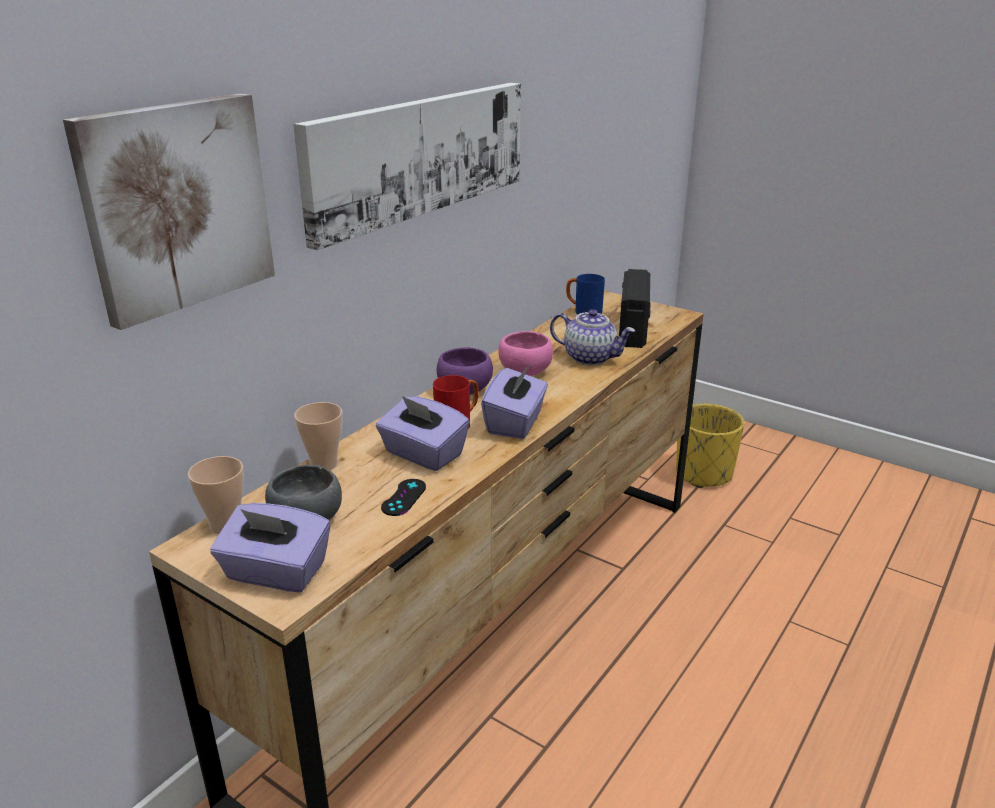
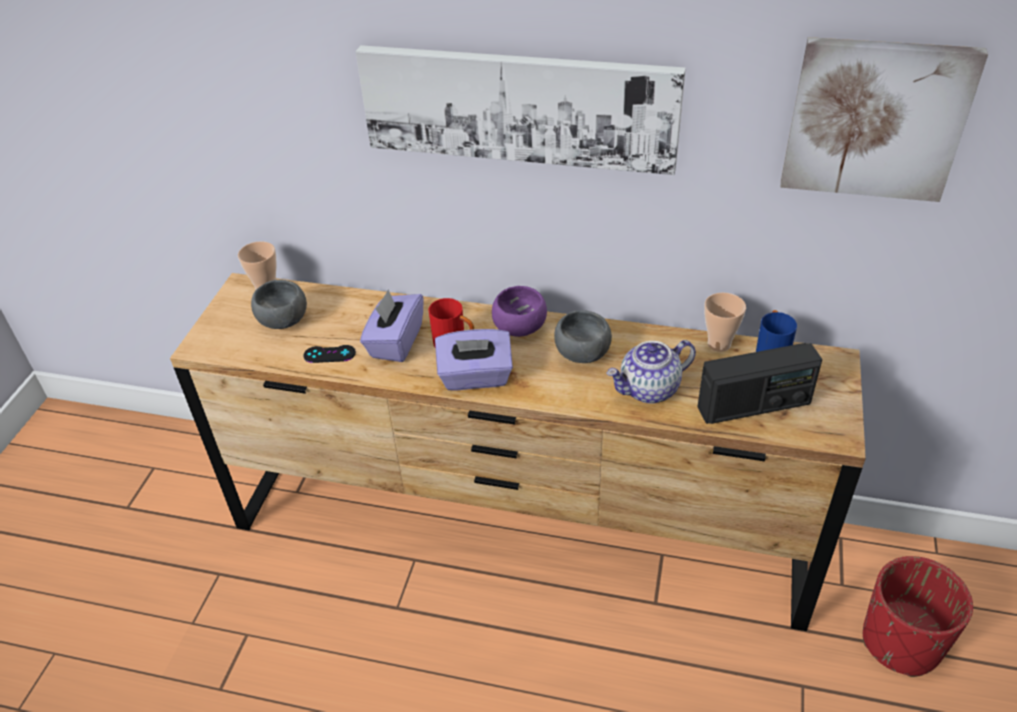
camera: 70 degrees right, 15 degrees up
(177, 206) = (256, 77): picture -> picture (875, 119)
(275, 573) = (222, 331): purple tissue box -> none
(324, 464) = (358, 299): cup -> cup (719, 344)
(525, 373) = (581, 354): pink bowl -> grey bowl
(590, 358) = (649, 390): teapot -> teapot turned 60 degrees clockwise
(703, 473) = (902, 642): yellow planter -> red planter

